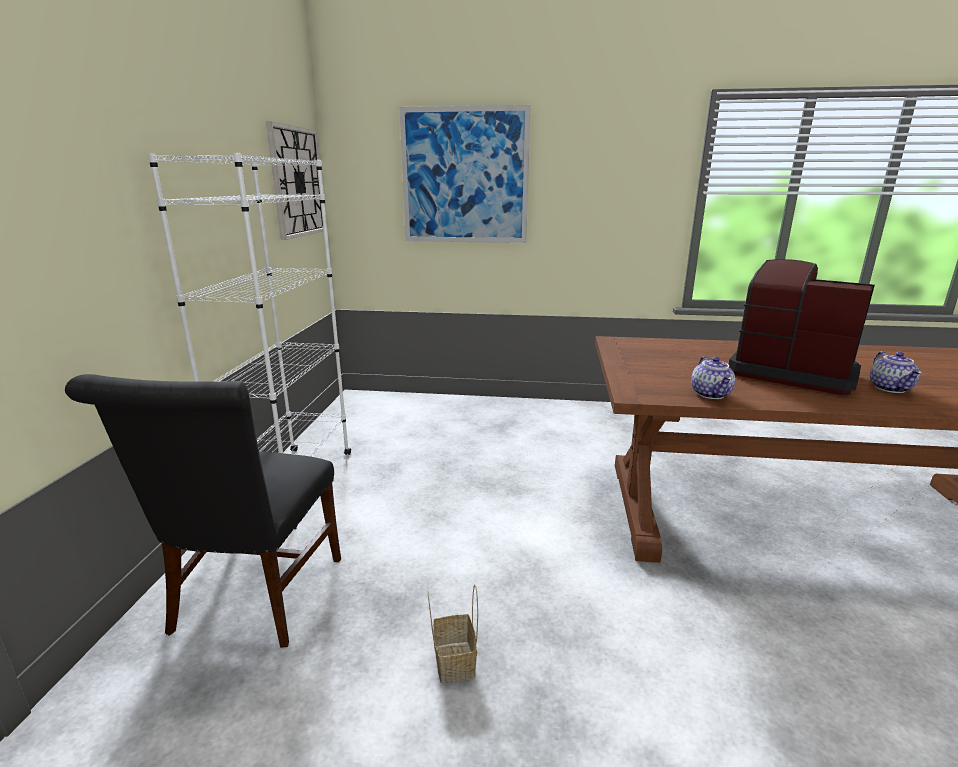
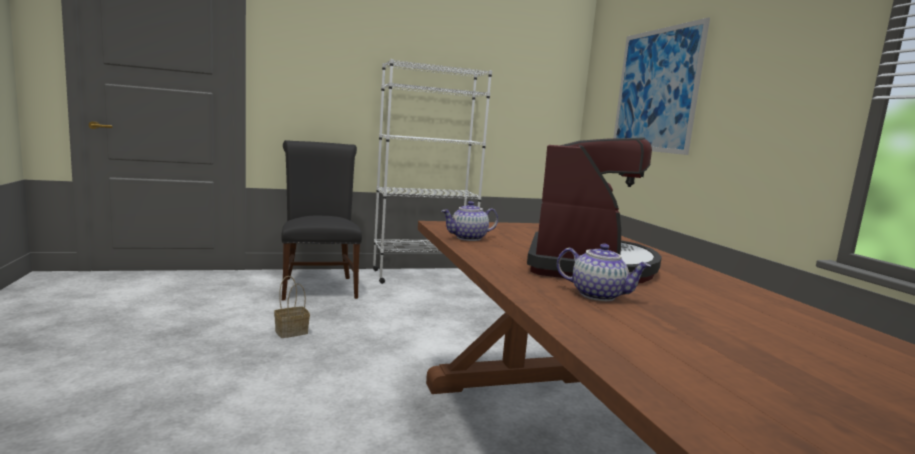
camera: 65 degrees right, 10 degrees down
(253, 600) = (318, 286): black chair -> black chair turned 90 degrees clockwise
(298, 182) = (539, 94): wall clock -> none
(891, 388) = (598, 295): teapot -> teapot turned 135 degrees counterclockwise

